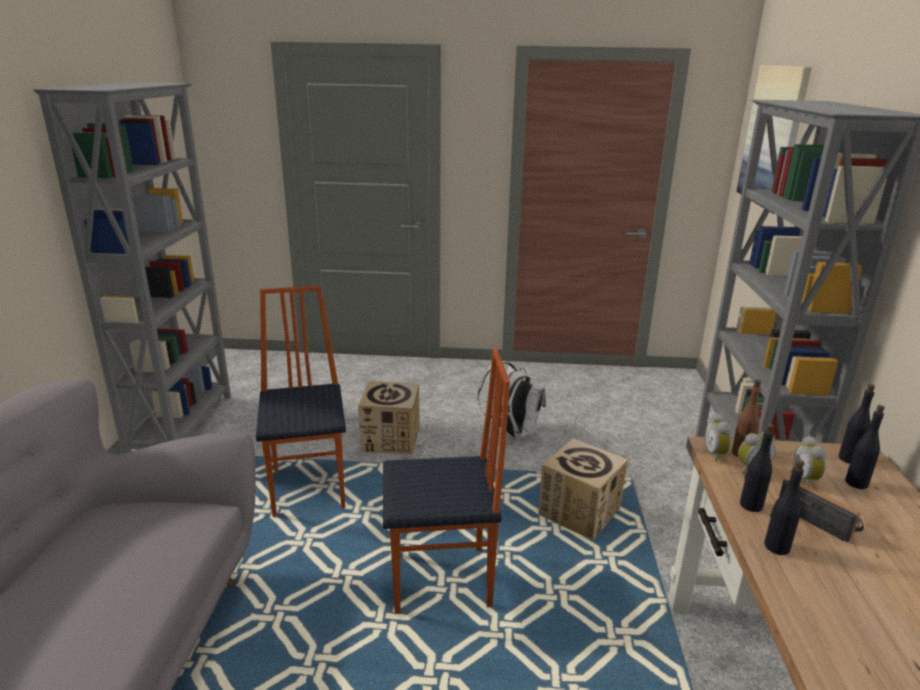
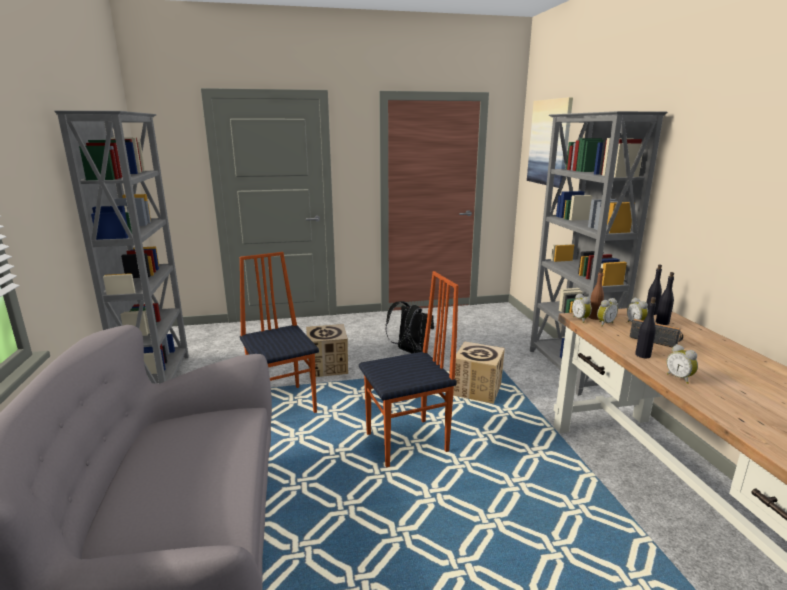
camera: 15 degrees left, 5 degrees down
(512, 432) = (410, 351): white backpack -> black backpack
(750, 505) = (616, 339): black bottle -> none
(813, 609) = (679, 378): none -> alarm clock

